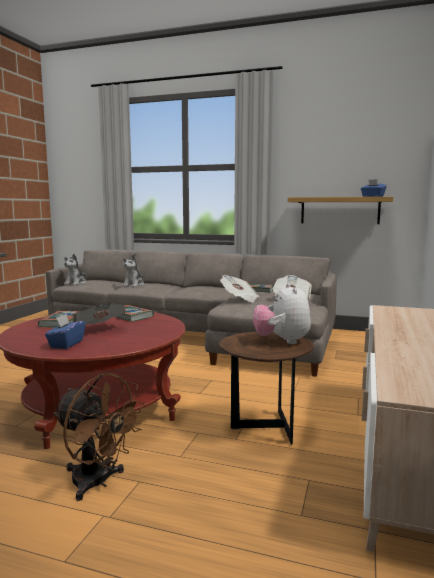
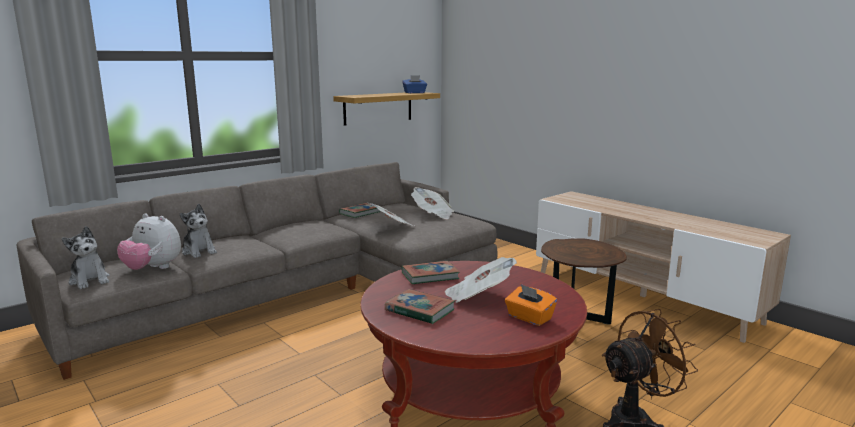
camera: 60 degrees left, 5 degrees up
(66, 344) = (529, 318): blue tissue box -> orange tissue box
(282, 341) = (581, 245): plush toy -> plush toy (153, 269)

